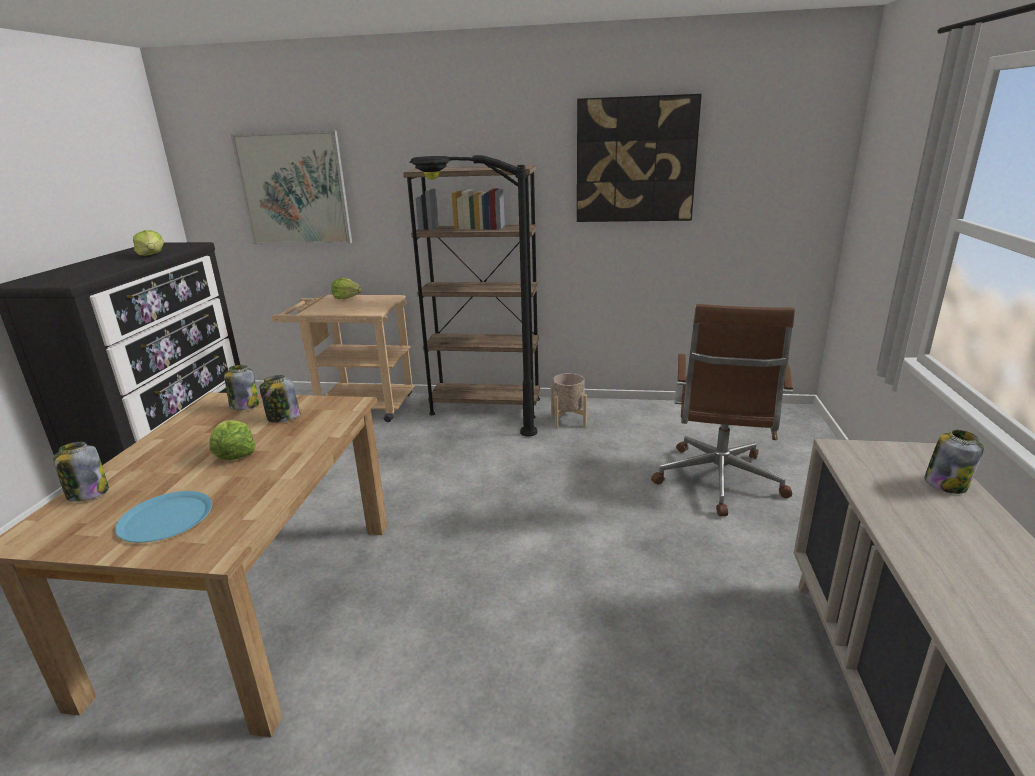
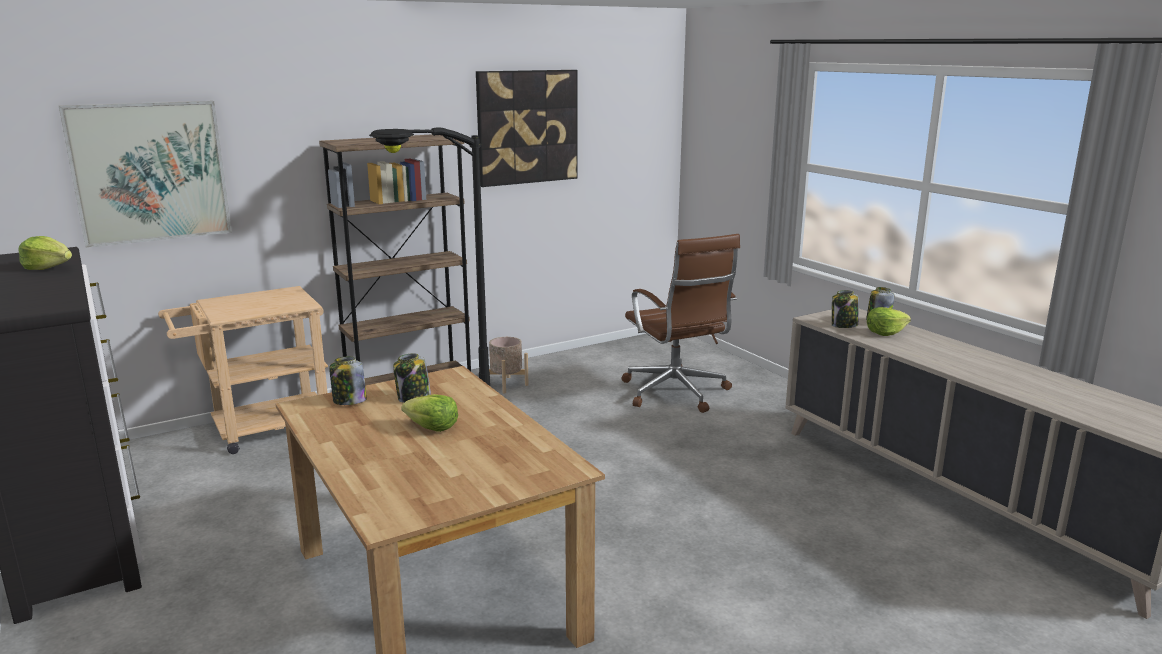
camera: 40 degrees left, 5 degrees down
(87, 493) = (364, 486): jar -> jar (844, 325)
(166, 518) = (481, 471): blue plate -> none
(347, 297) = (234, 298): lettuce -> lettuce (885, 332)

